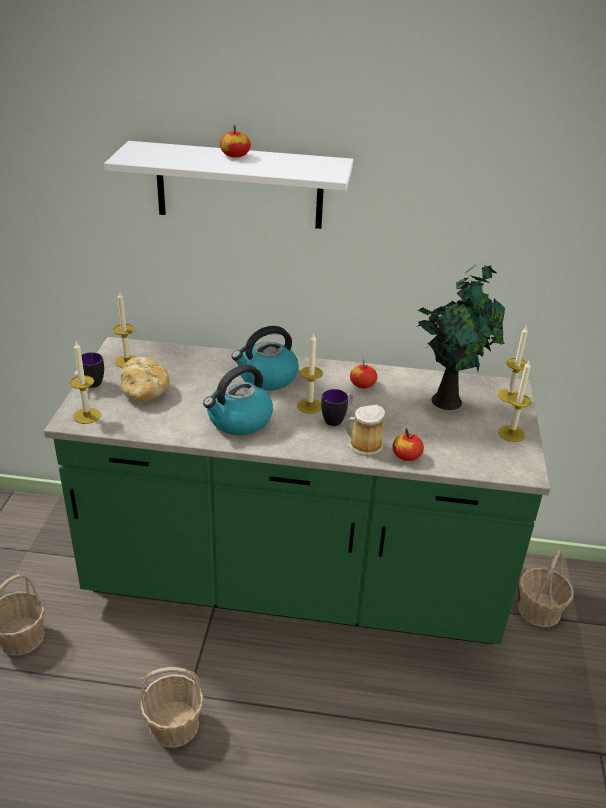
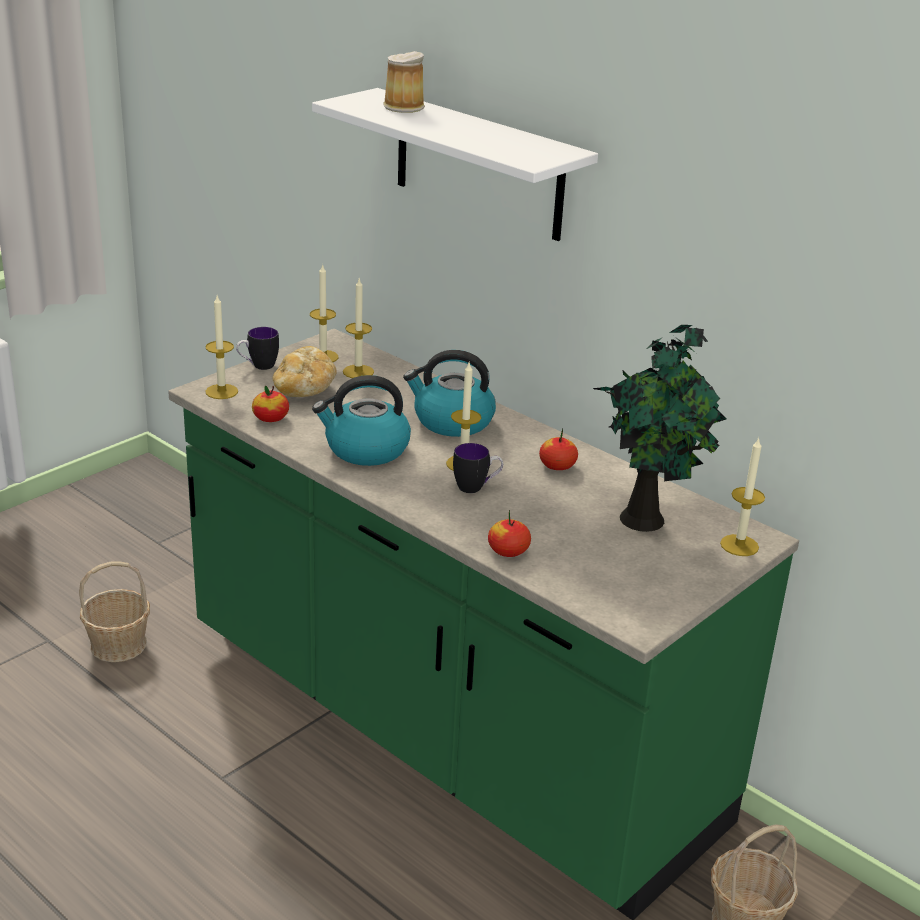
camera: 35 degrees right, 5 degrees down
(174, 725) = (181, 798): basket -> none
(235, 155) = (461, 123): apple -> apple (270, 418)
(363, 445) = (472, 521): mug -> mug (402, 106)
(511, 433) = (679, 582): candle -> candle (358, 372)

